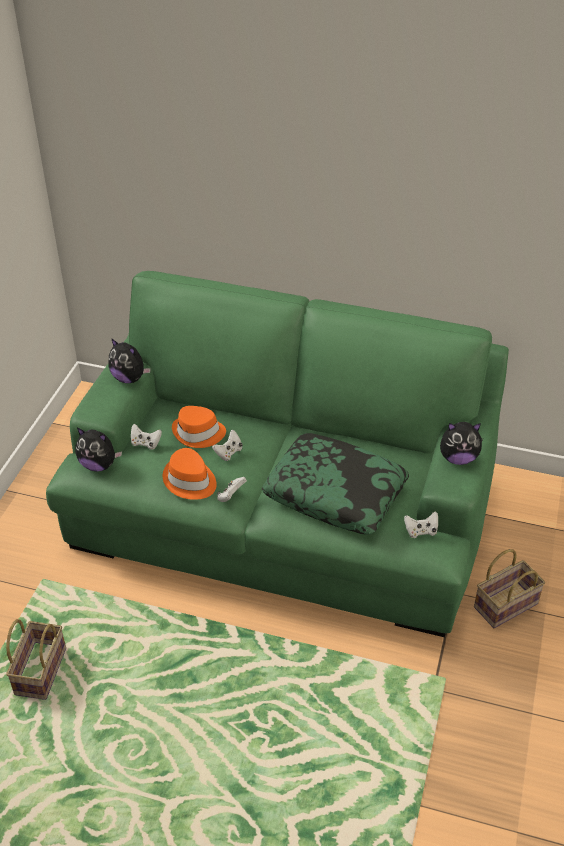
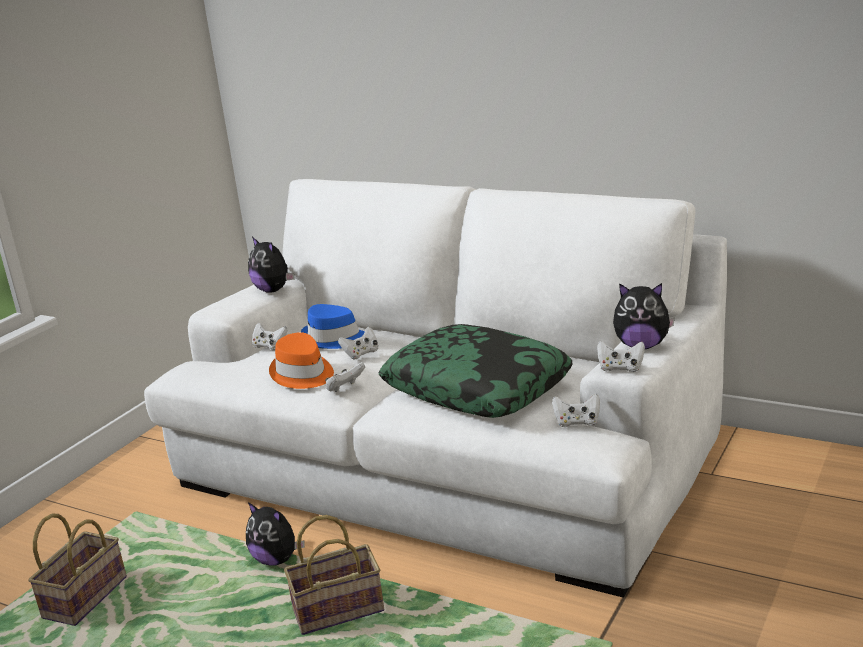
camera: 15 degrees right, 20 degrees down
(99, 465) = (209, 364): plush toy -> plush toy (277, 559)
(198, 433) = (334, 339): orange hat -> blue hat
(282, 509) = (446, 461): green sofa -> white sofa
(451, 489) = (620, 368): none -> white game controller
(506, 604) = (723, 566): basket -> basket (340, 608)

